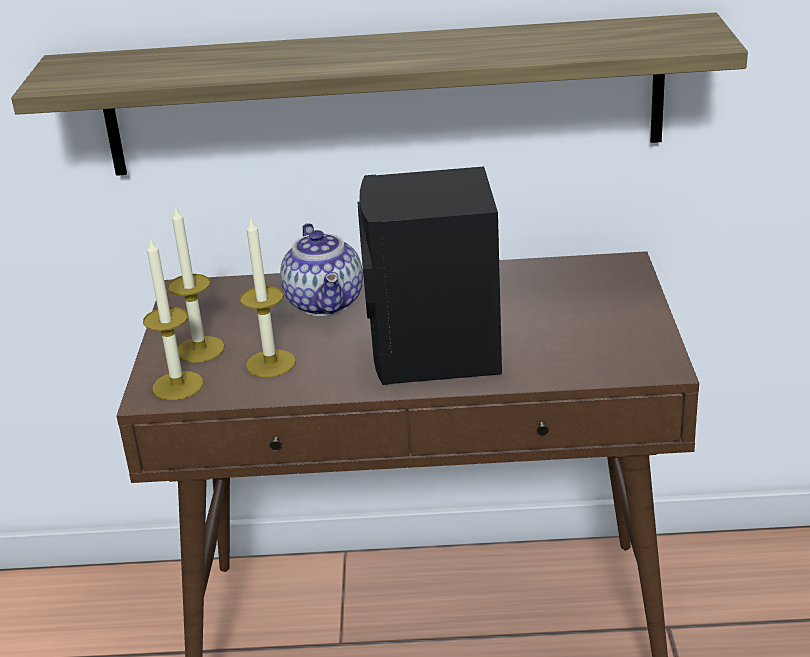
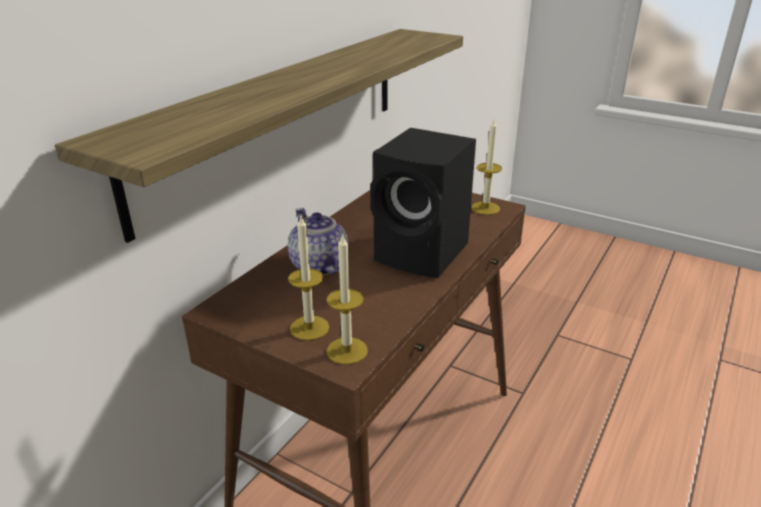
camera: 60 degrees left, 0 degrees up
(270, 363) = (365, 306): candle -> candle (485, 208)
(327, 303) = (317, 266): teapot -> teapot turned 135 degrees counterclockwise

